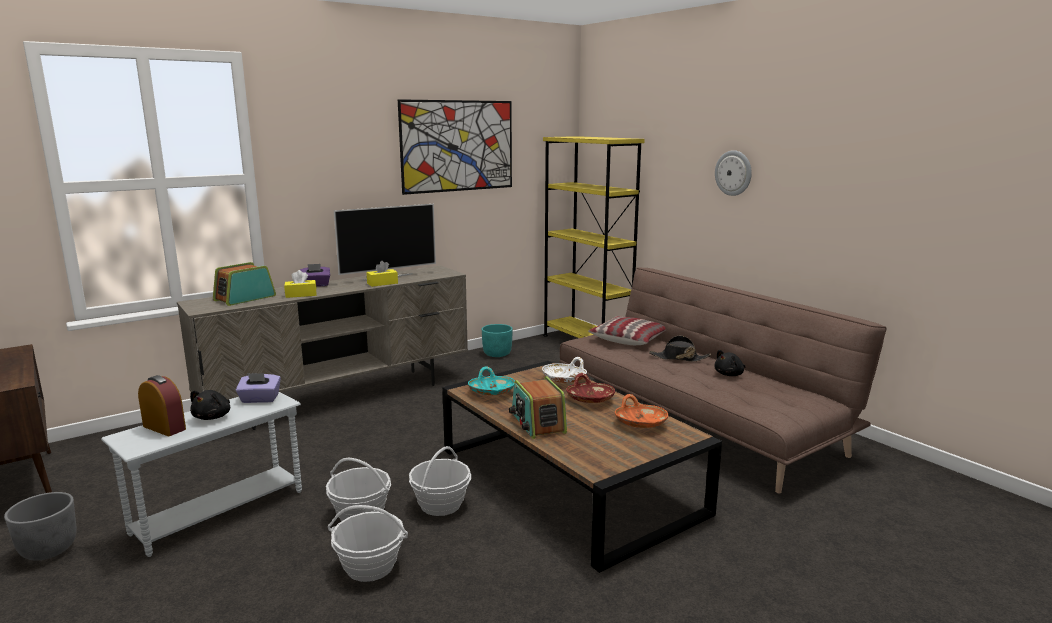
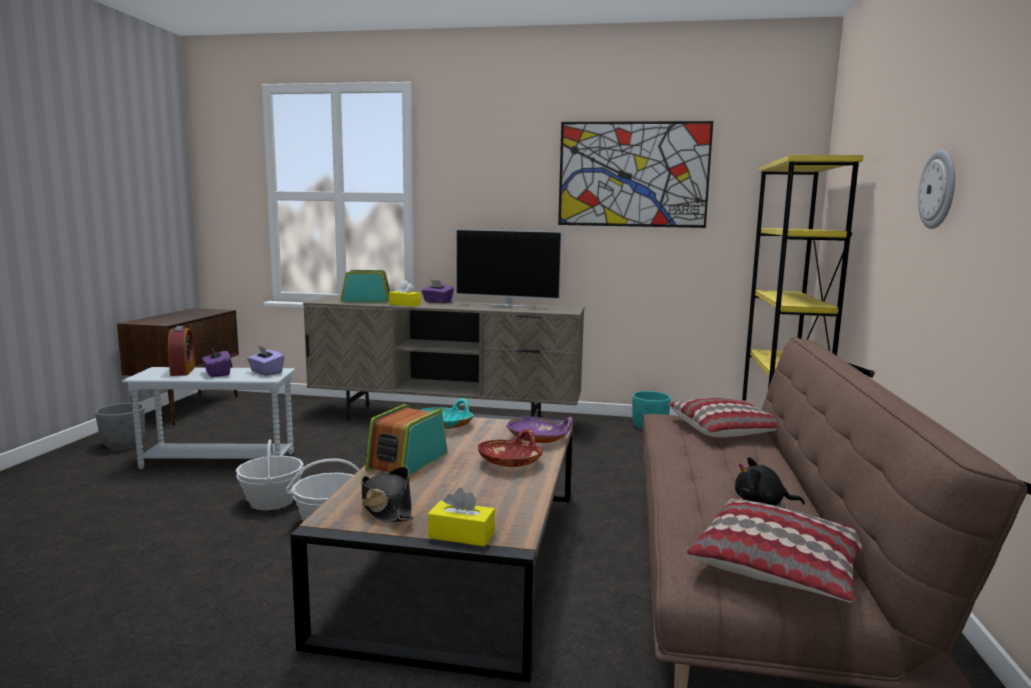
camera: 45 degrees right, 5 degrees down
(213, 417) = (217, 373): black plush toy -> purple tissue box
(370, 566) = (195, 538): basket -> none
(382, 283) = (486, 308): yellow tissue box -> yellow tissue box (461, 535)
(565, 379) = (538, 439): white bowl -> purple bowl
(640, 423) = (494, 501): orange bowl -> none
(679, 358) = (735, 464): black hat -> black hat (386, 507)
(790, 399) = (780, 566): none -> pillow

